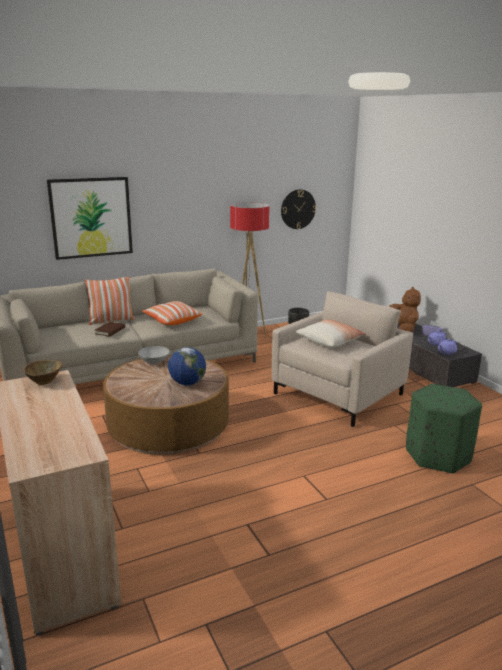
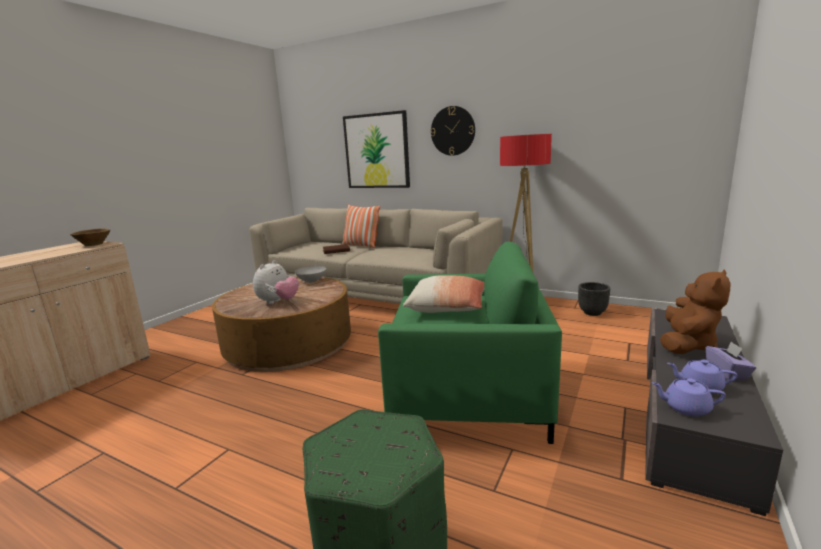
camera: 55 degrees right, 5 degrees down
(172, 321) = (392, 254): pillow -> none
(187, 383) = (278, 302): globe -> plush toy
(298, 209) = (621, 145): wall clock -> wall clock (453, 131)
(338, 394) = (468, 395): beige armchair -> green armchair

